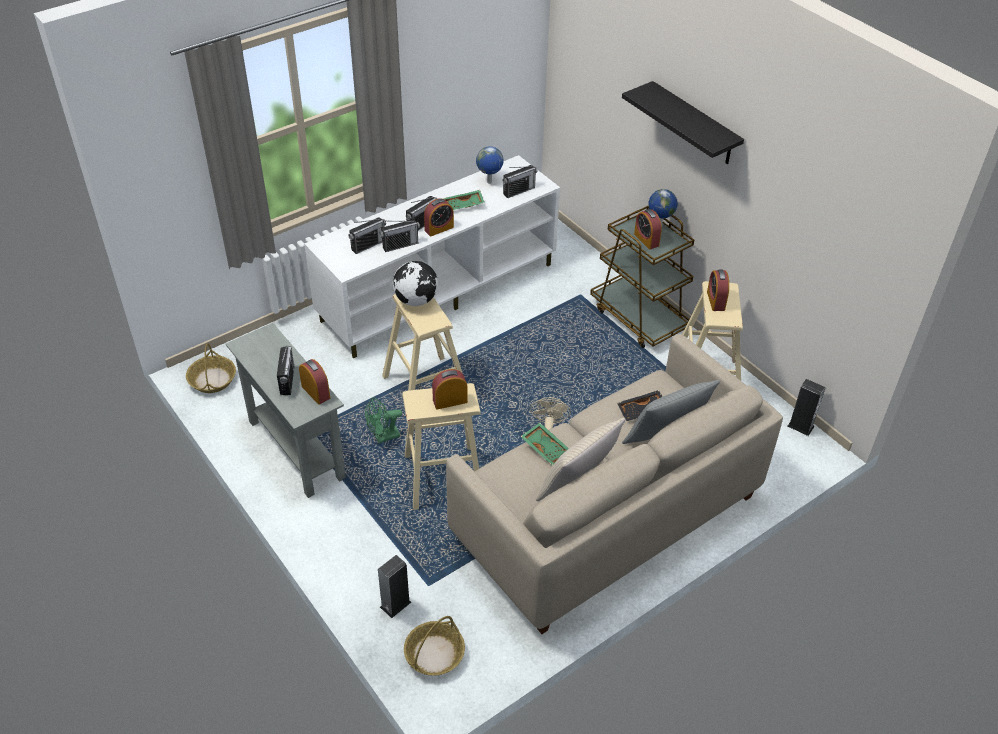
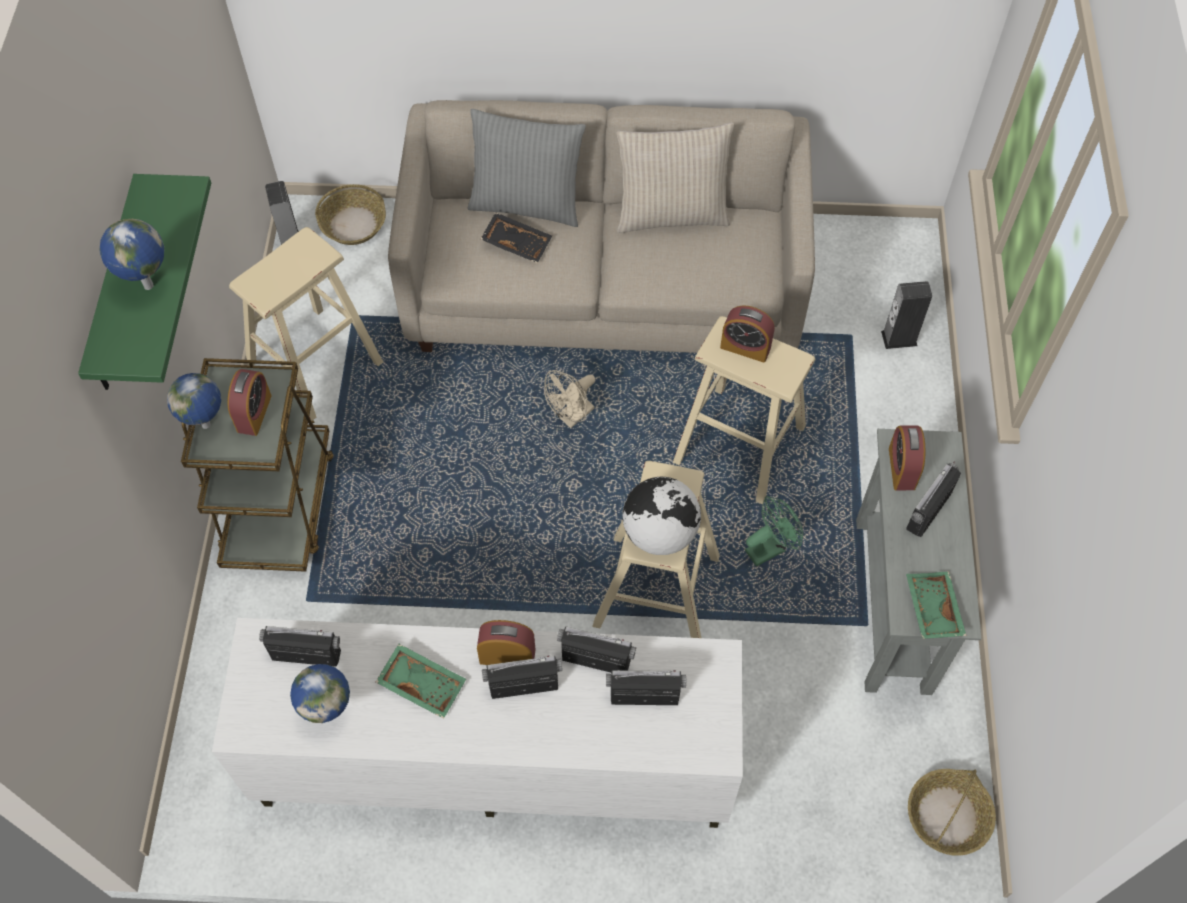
camera: 140 degrees left, 15 degrees up
(383, 437) = (770, 547): green fan -> green fan turned 45 degrees counterclockwise
(434, 654) = (894, 270): basket -> basket (353, 224)
(546, 448) = (664, 270): green tray -> green tray (931, 609)
(672, 111) = (147, 286): none -> globe
(694, 124) = (116, 289): black shelf -> green shelf
(716, 301) = (288, 276): alarm clock -> none

